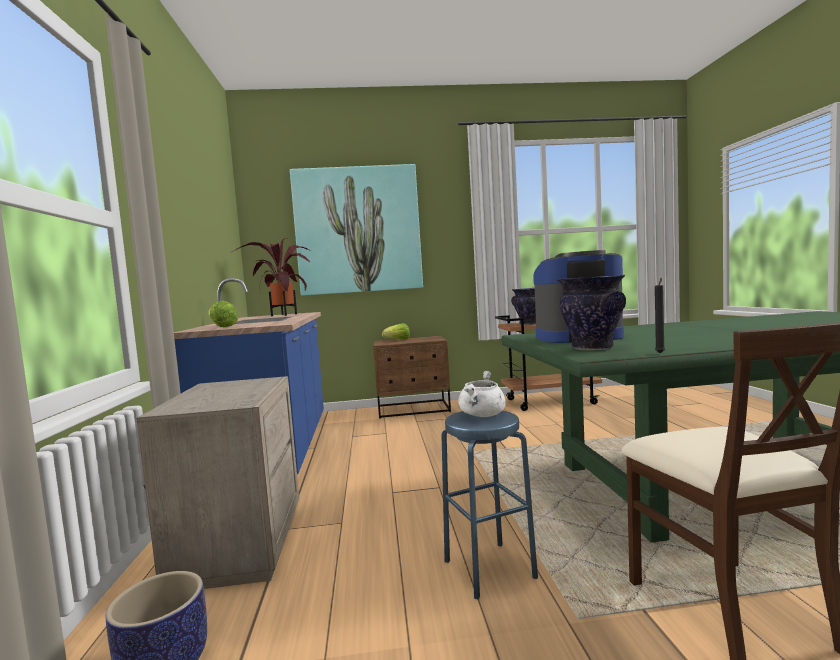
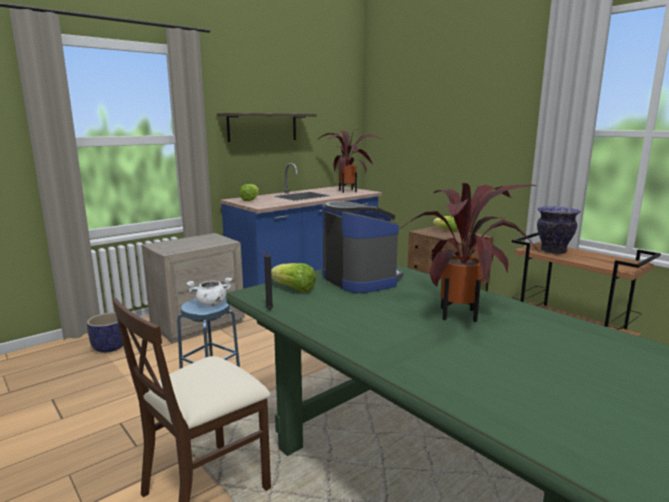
camera: 55 degrees right, 10 degrees up
(185, 225) = (262, 127): none -> shelf
(358, 230) = (438, 119): picture -> none
(593, 348) = (294, 289): vase -> lettuce
(699, 328) = (463, 316): none -> potted plant

